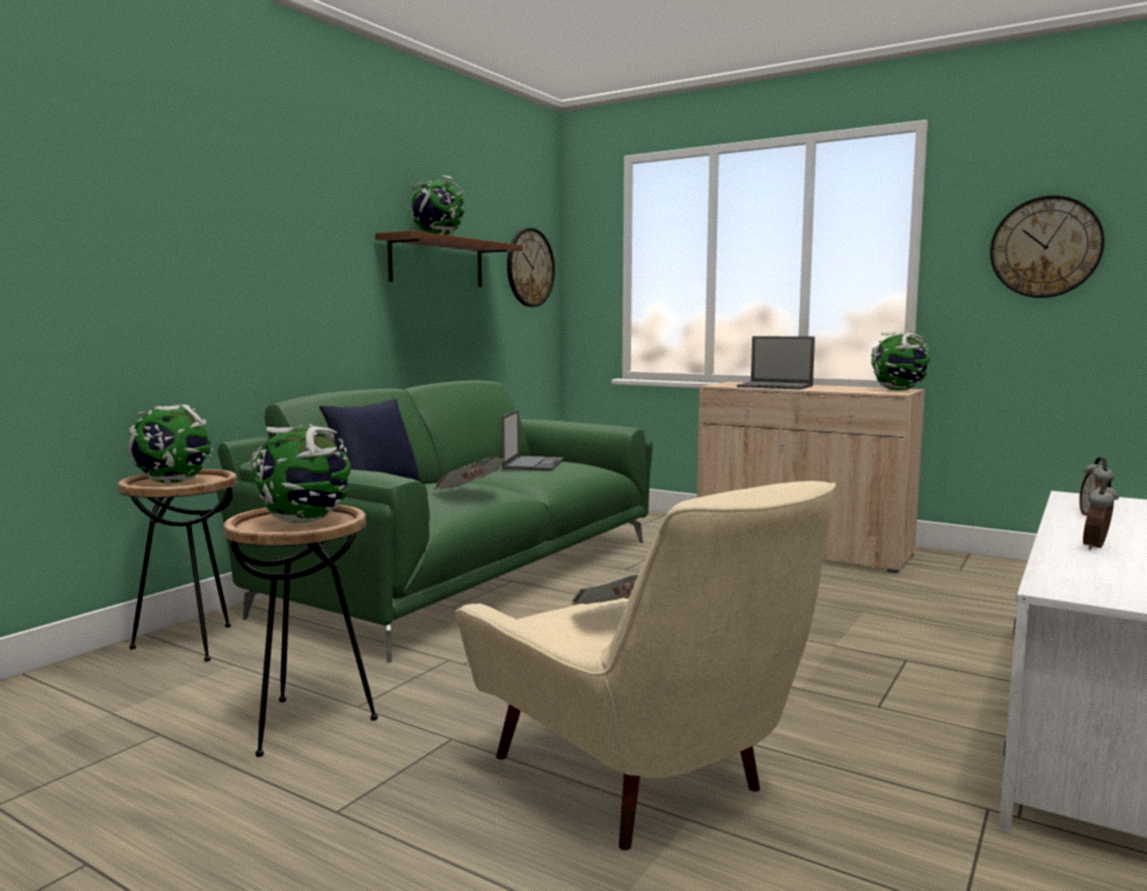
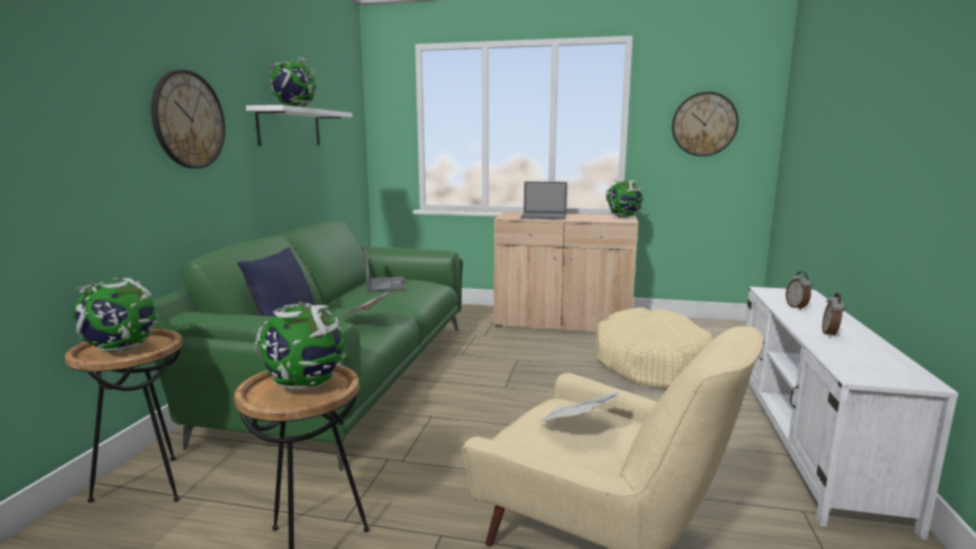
camera: 20 degrees left, 5 degrees up
(437, 262) = (289, 127): brown shelf -> white shelf
(529, 268) = (348, 128): wall clock -> wall clock (188, 120)
(900, 609) = (650, 364): none -> beige dog bed

